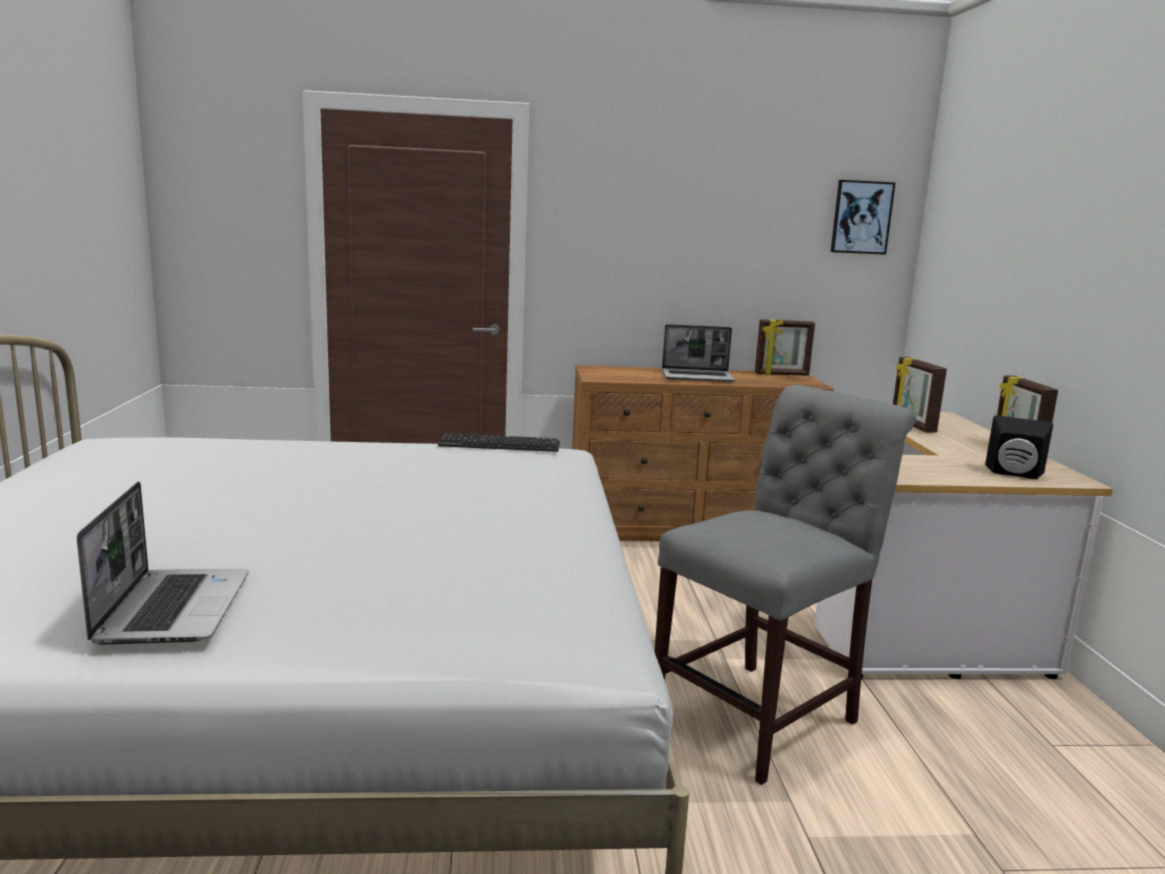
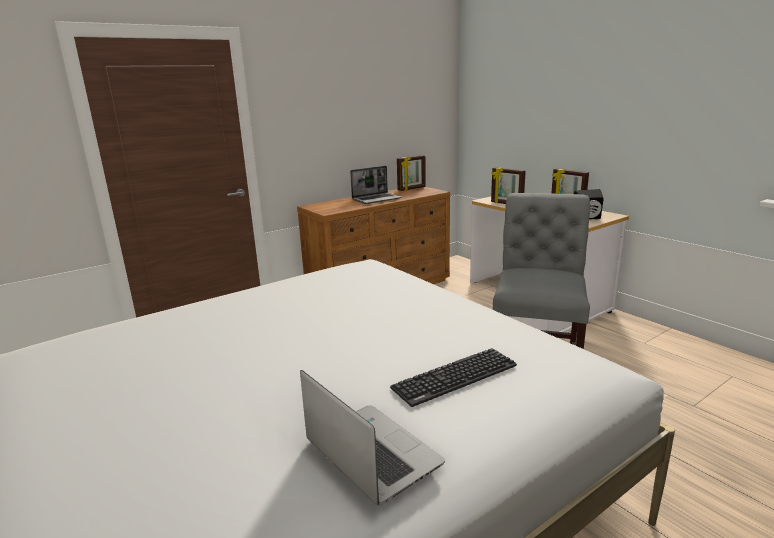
camera: 30 degrees left, 5 degrees up
(499, 445) = (333, 269): keyboard -> keyboard (455, 377)
(861, 217) = (433, 91): picture -> none

